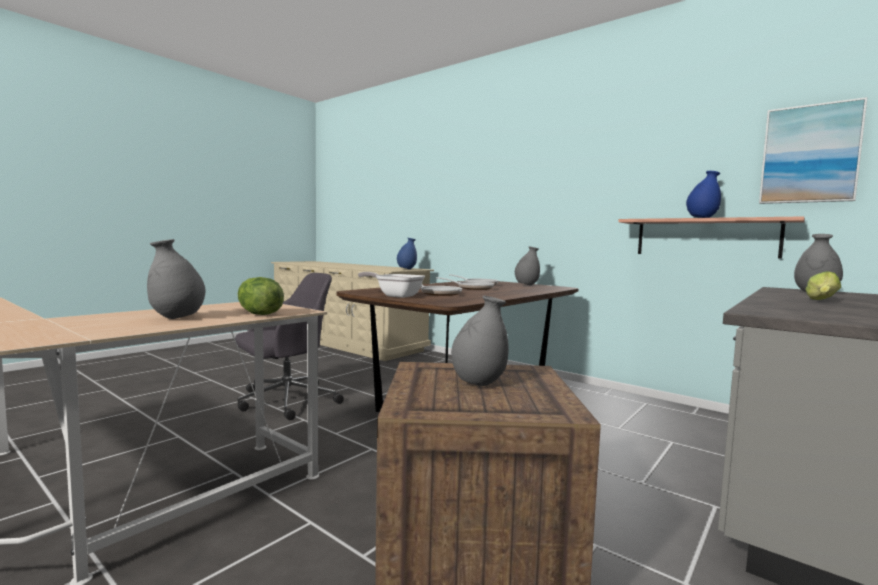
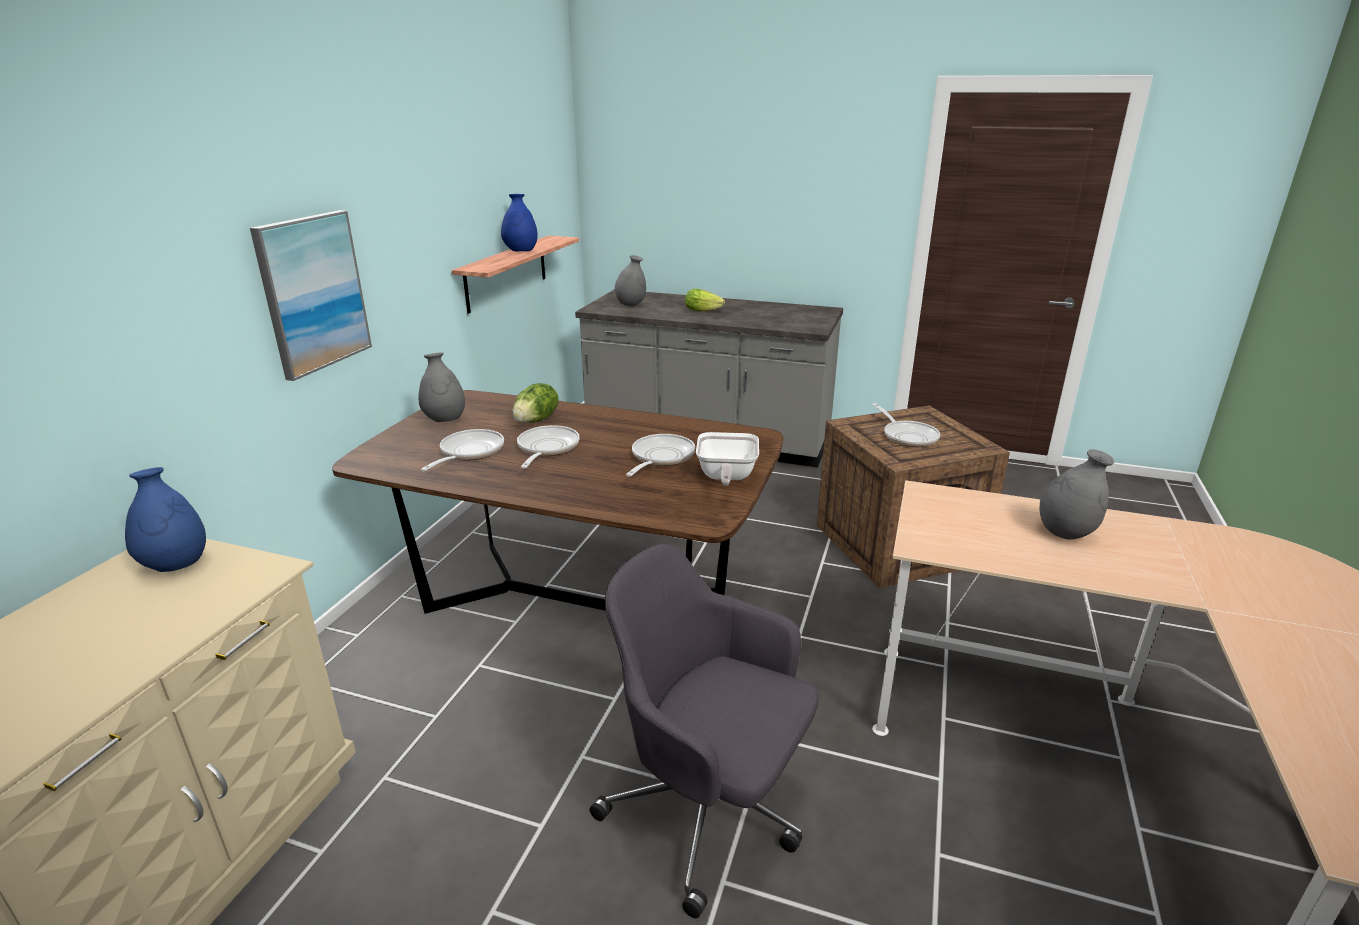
camera: 110 degrees left, 20 degrees up
(258, 314) = (979, 504): lettuce -> lettuce (537, 420)
(479, 383) = (907, 436): grey vase -> frying pan
(809, 154) = (542, 170): picture -> picture (313, 293)

